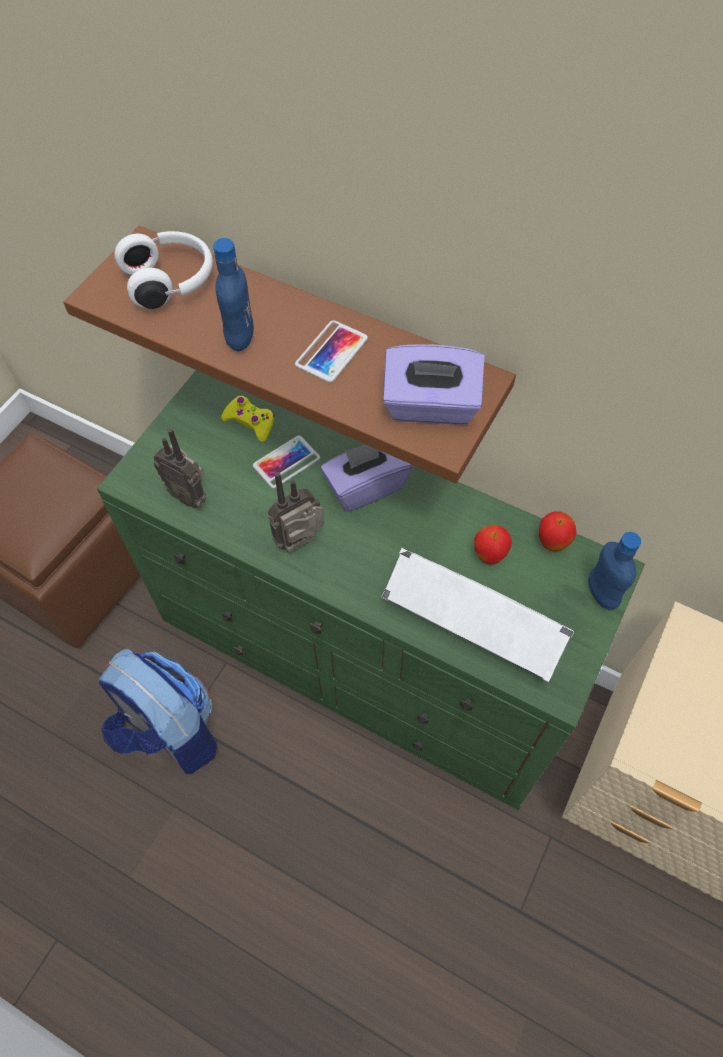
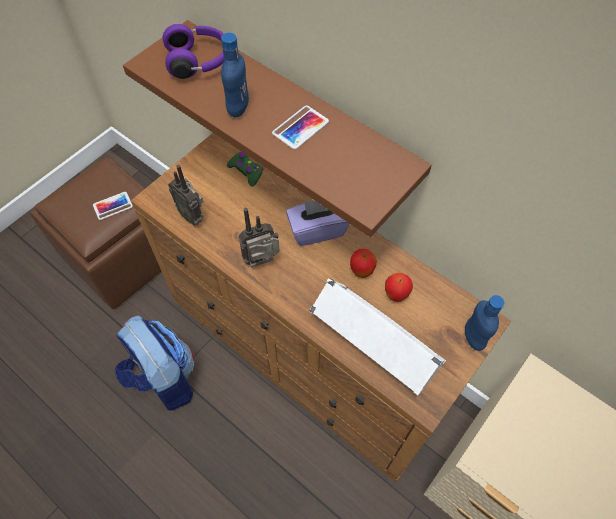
camera: 10 degrees right, 0 degrees up
(171, 281) = (199, 61): white headphones -> purple headphones
(250, 422) = (246, 171): yellow game controller -> green game controller
(286, 462) = (265, 203): phone -> phone (113, 206)
(366, 656) = (310, 351): green dresser -> brown dresser
(430, 406) = (363, 178): purple tissue box -> none
(552, 543) = (444, 294): apple -> apple (361, 272)

